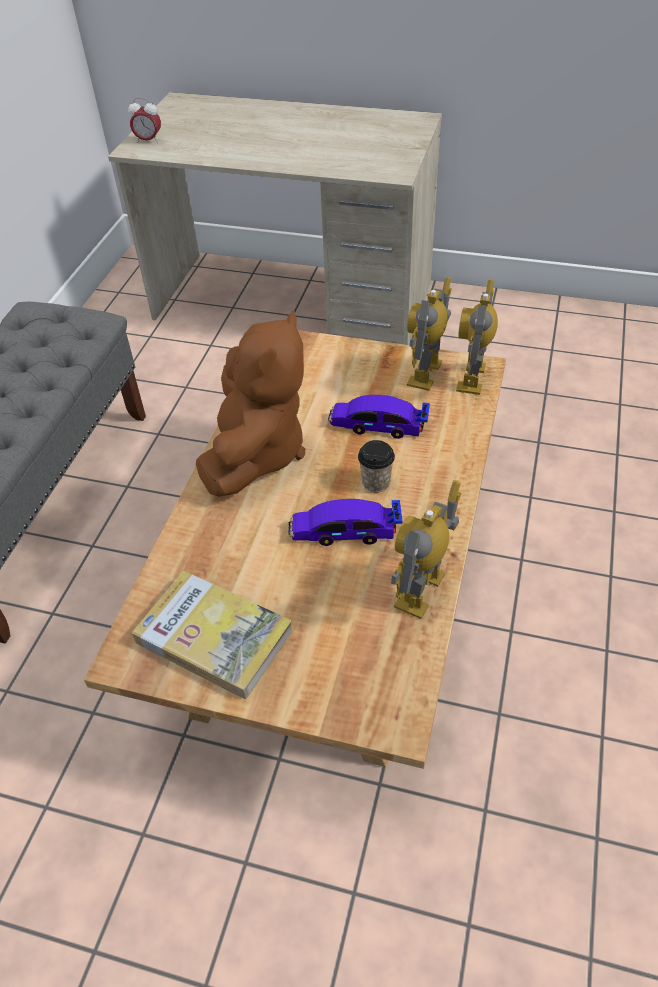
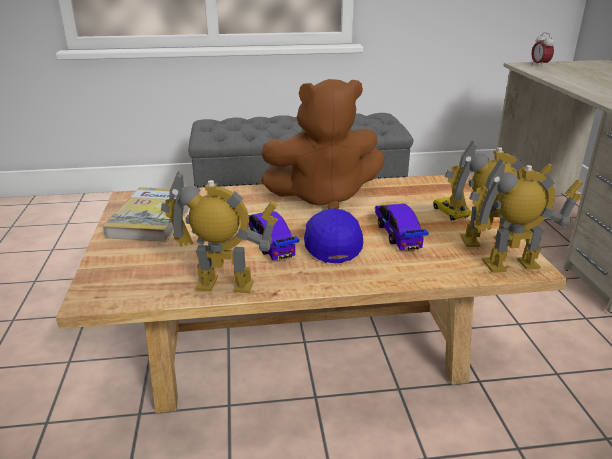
camera: 65 degrees right, 20 degrees down
(356, 371) = (450, 213): none -> toy car
(376, 482) = (331, 244): cup -> blue cap

